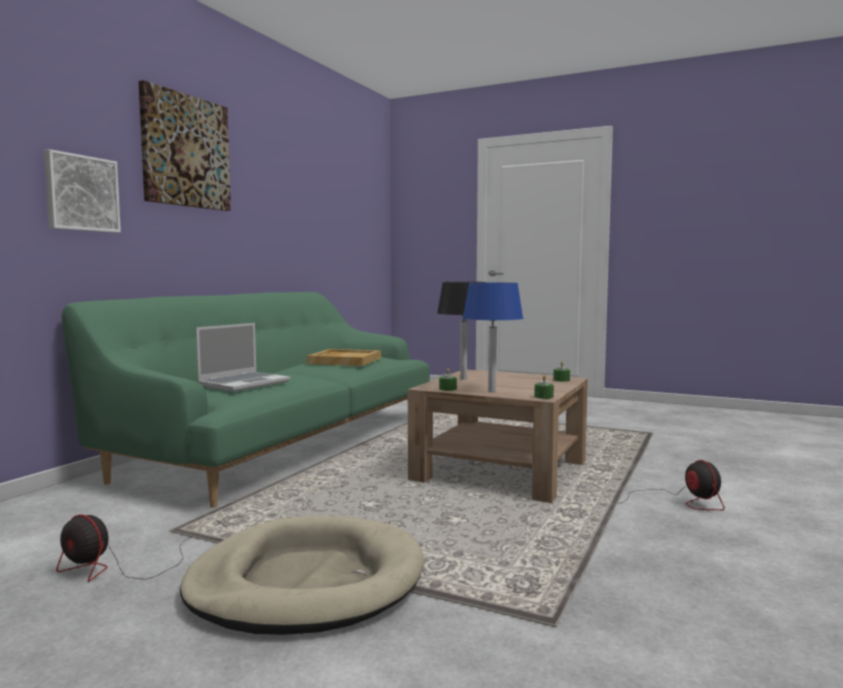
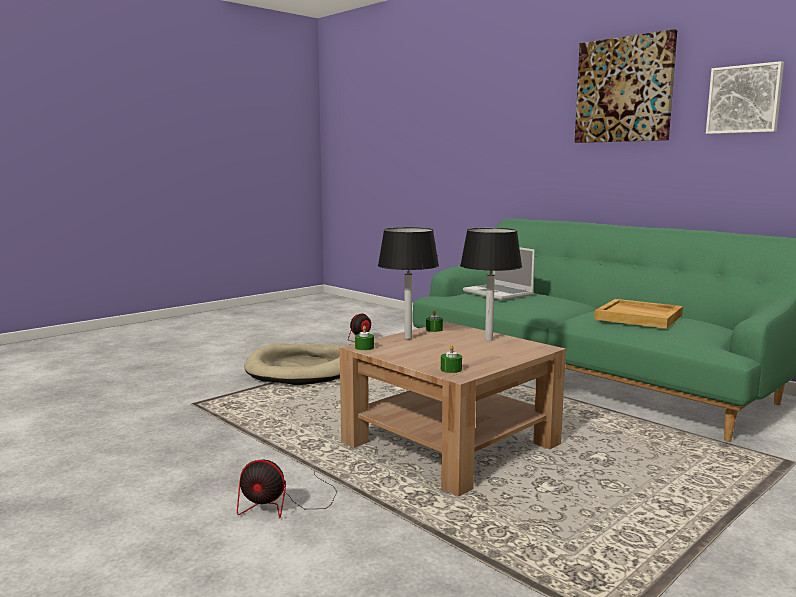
camera: 110 degrees right, 5 degrees up
(81, 193) = (531, 144): picture -> picture (744, 99)
(491, 391) = (407, 338): blue table lamp -> black table lamp

